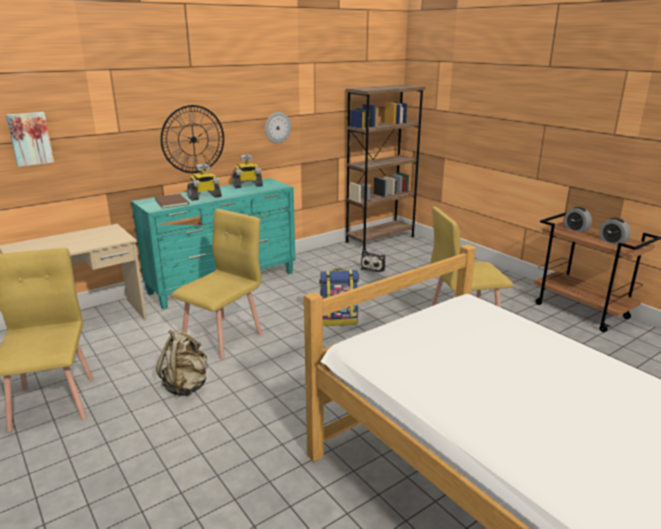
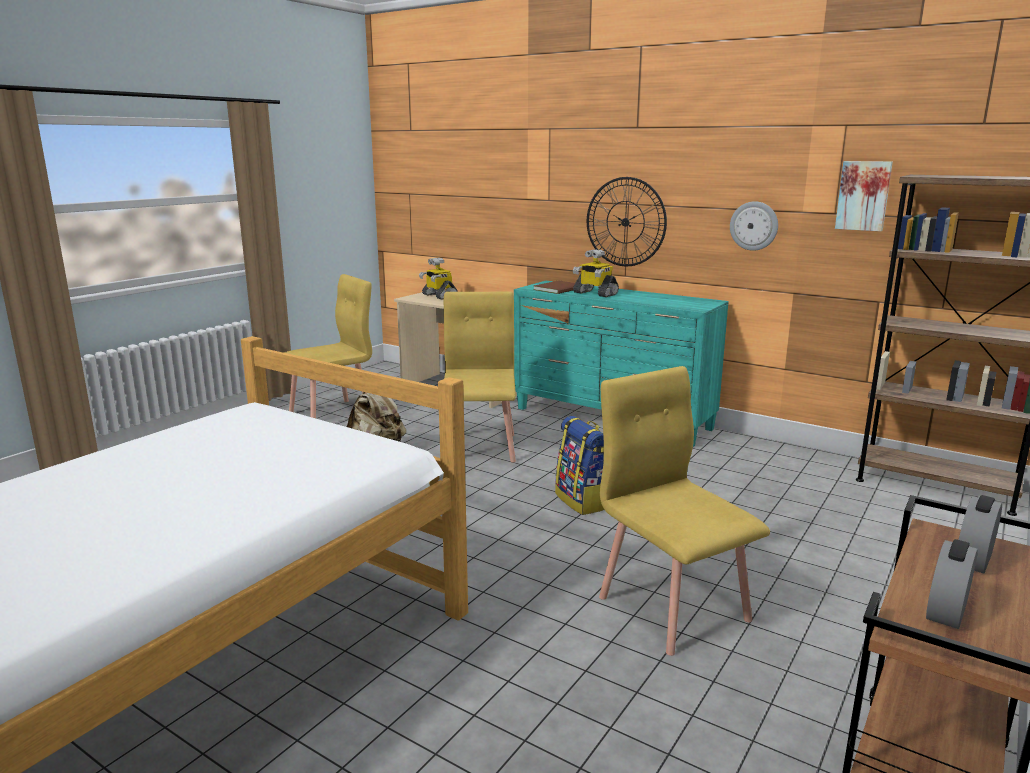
camera: 70 degrees right, 5 degrees down
(30, 138) = (473, 194): picture -> picture (863, 195)
(223, 337) = (480, 447): yellow chair -> yellow chair turned 105 degrees counterclockwise
(247, 186) = (670, 298): toy robot -> toy robot (438, 296)
(373, 268) = (795, 499): plush toy -> none

